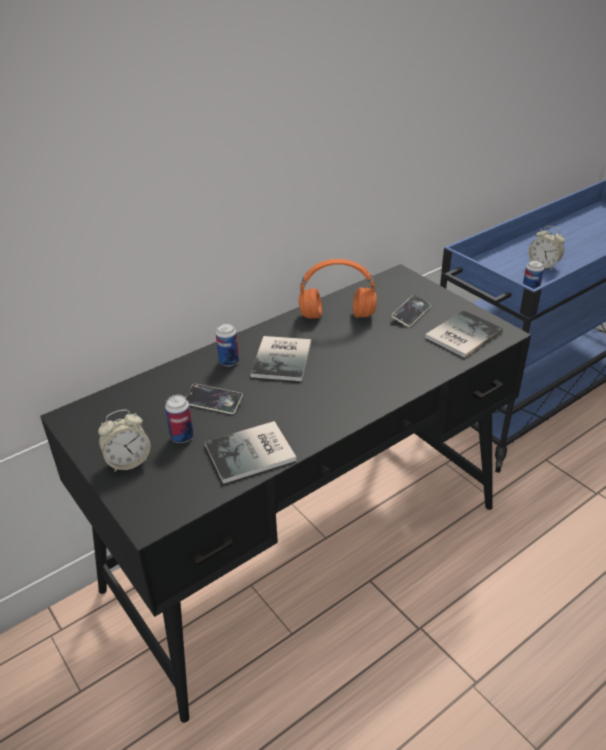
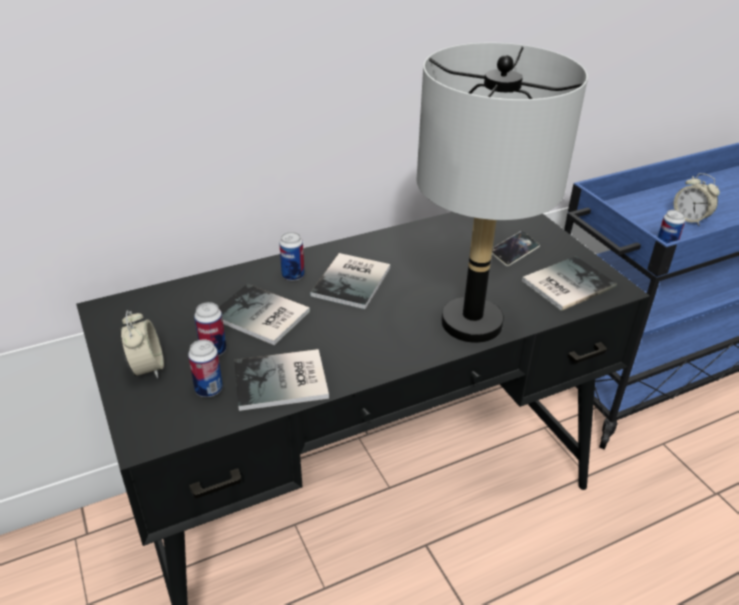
camera: 10 degrees right, 0 degrees up
(128, 461) = (147, 368): alarm clock -> alarm clock turned 90 degrees counterclockwise
(190, 470) = (209, 389): none -> can
(213, 402) = (261, 317): phone -> book
(338, 316) = (430, 243): orange headphones -> none
(394, 378) = (472, 322): none -> grey table lamp

